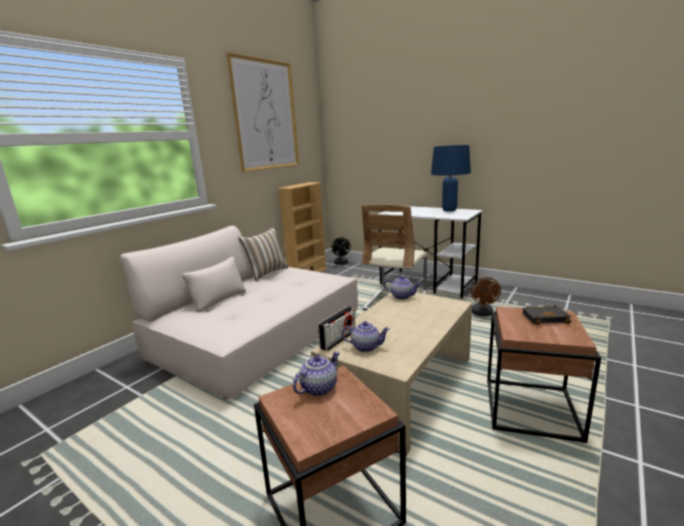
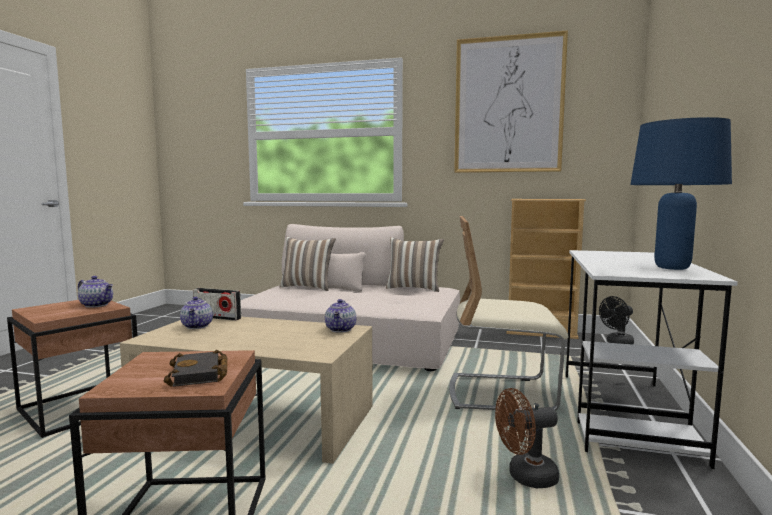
camera: 70 degrees right, 10 degrees down
(207, 309) = (308, 287): none -> pillow

